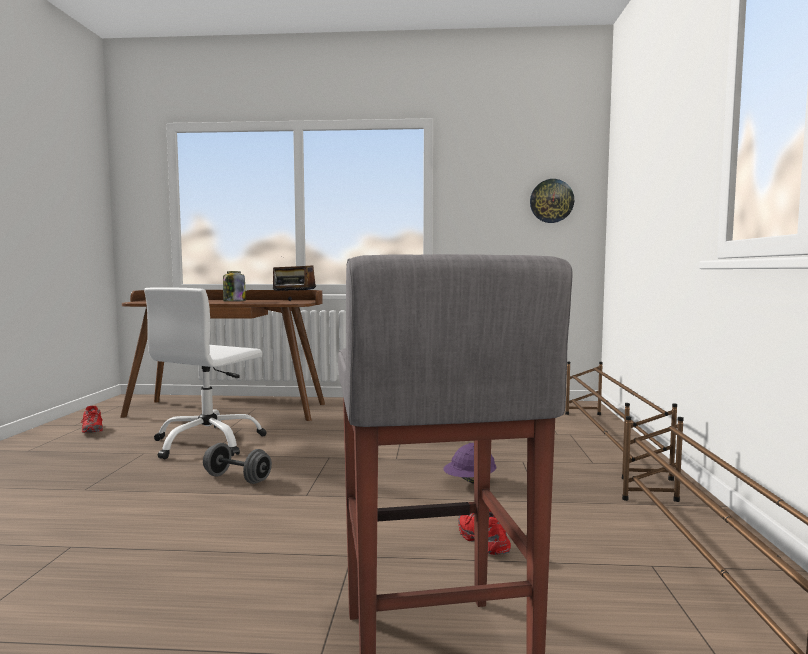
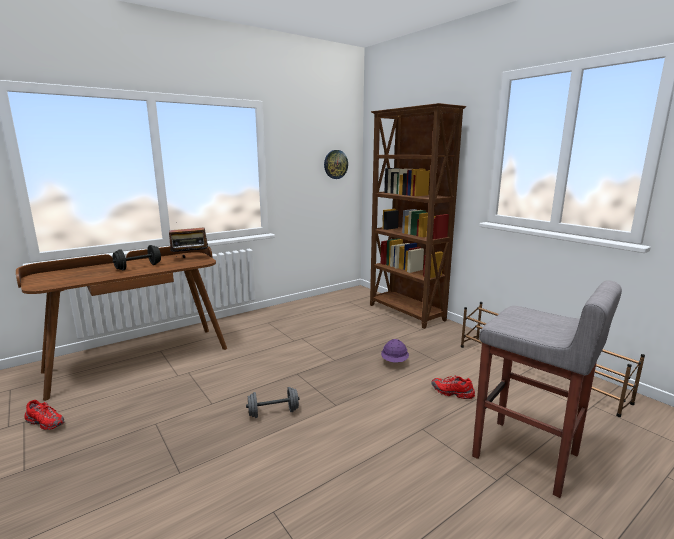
camera: 40 degrees left, 10 degrees up
(208, 443) = (190, 394): white office chair -> none
(234, 301) = (138, 267): jar -> black dumbbell
(609, 441) = (406, 313): brown shoe rack -> brown bookcase

